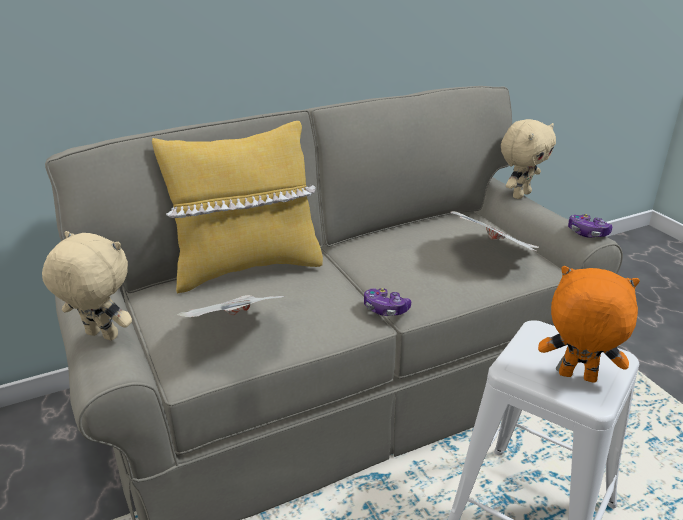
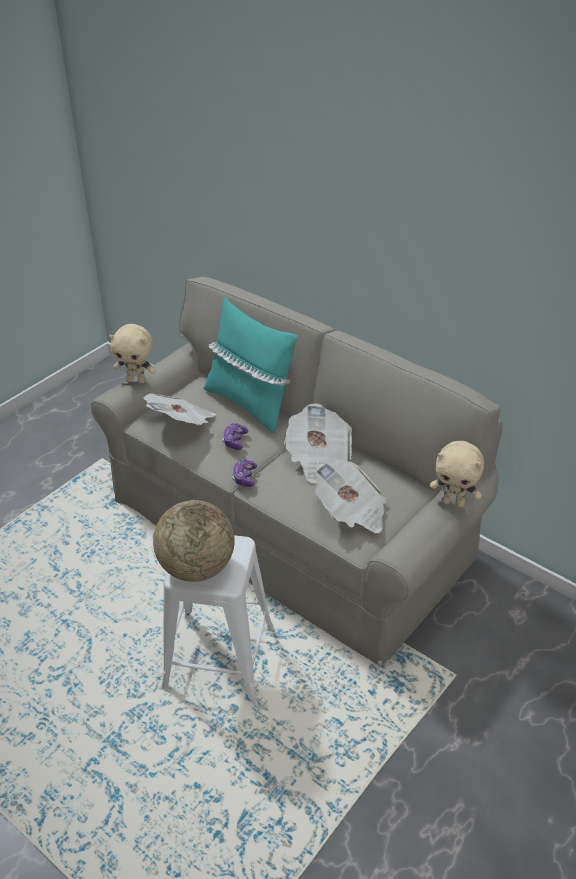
camera: 65 degrees right, 10 degrees up
(100, 336) = (136, 380): beige plush toy -> beige plush toy turned 105 degrees clockwise
(246, 268) = (249, 403): yellow pillow -> turquoise pillow
(393, 249) = (318, 458): none -> newspaper
(576, 378) = (196, 567): orange plush toy -> globe
(587, 233) = (398, 550): game controller -> game controller (235, 441)

